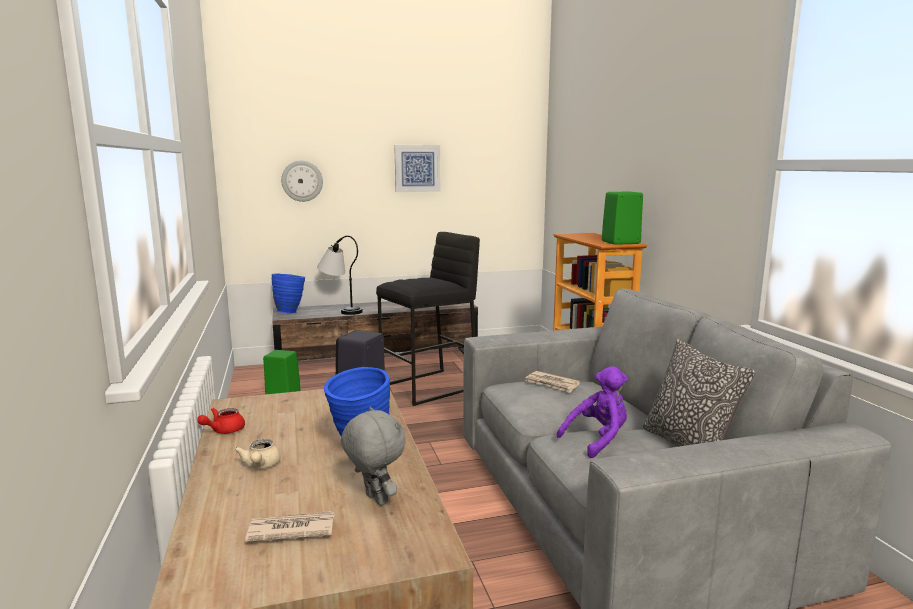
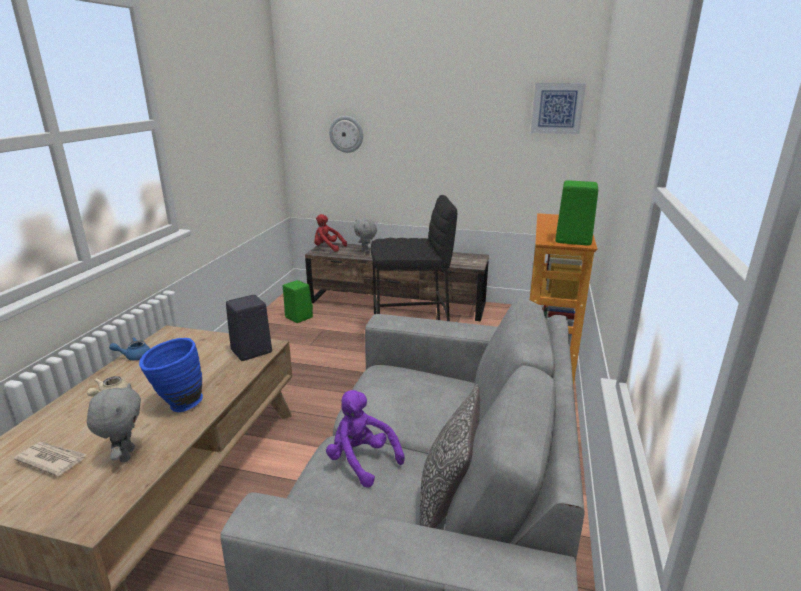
camera: 30 degrees right, 10 degrees up
(223, 430) = (134, 356): red teapot -> blue teapot
(290, 312) = (327, 248): blue vase -> red plush toy
(340, 310) = (366, 252): table lamp -> grey plush toy
(417, 168) = (450, 125): picture -> picture (557, 108)
(552, 384) = (413, 382): newspaper -> none
(597, 440) = (361, 461): purple plush toy -> purple plush toy turned 135 degrees counterclockwise

